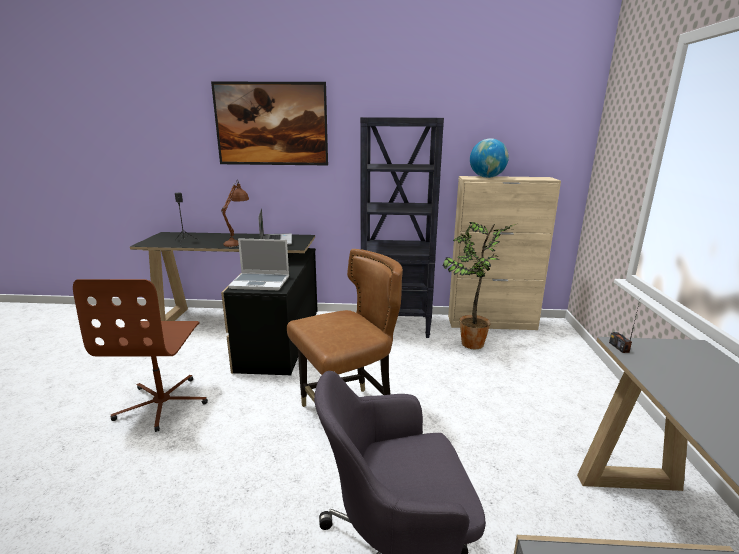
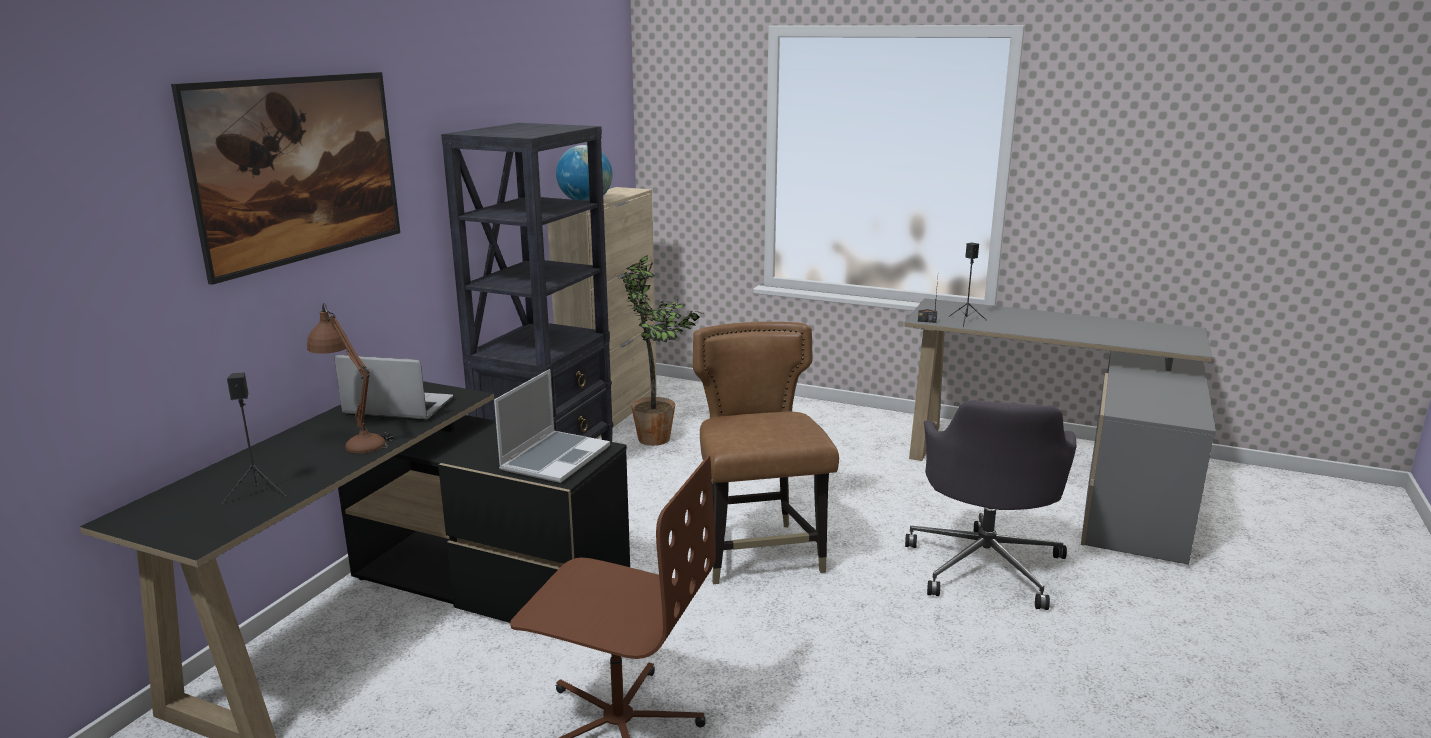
camera: 70 degrees left, 0 degrees up
(662, 370) = (966, 321): none -> black speaker

